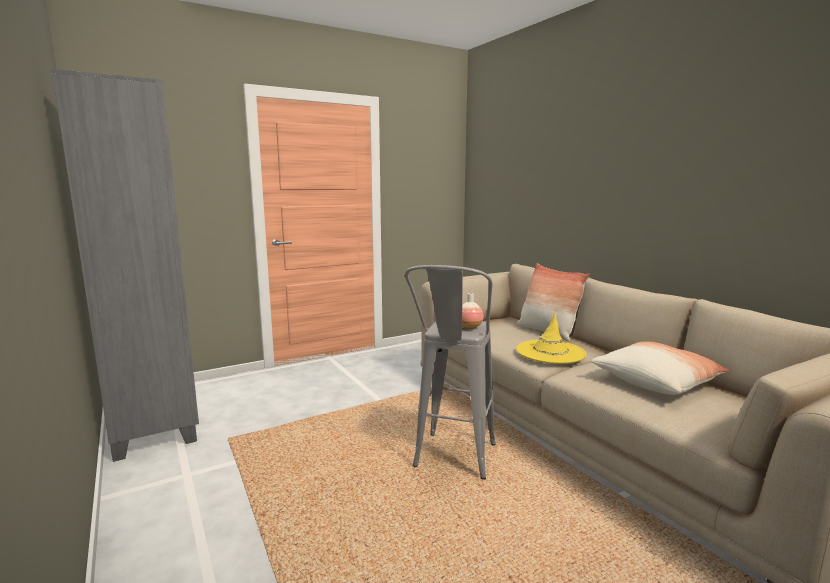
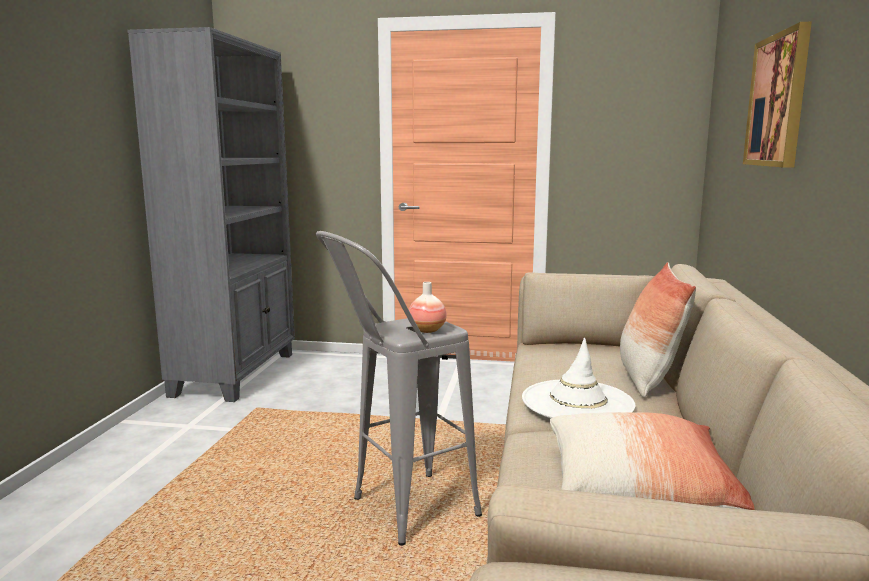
camera: 40 degrees right, 0 degrees up
(550, 352) = (577, 402): yellow hat -> white hat
(559, 168) = (778, 101): none -> picture

